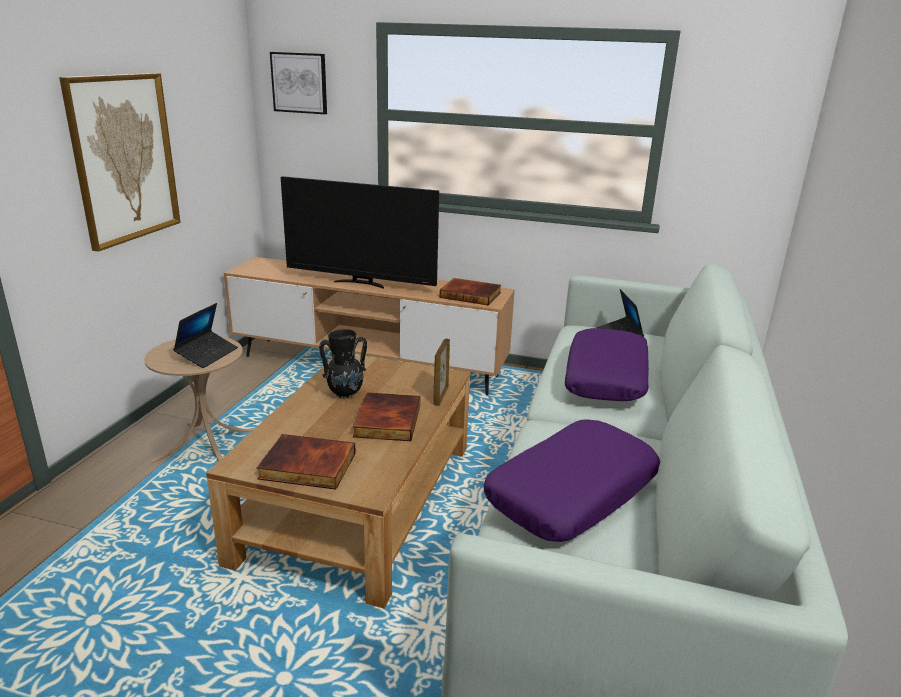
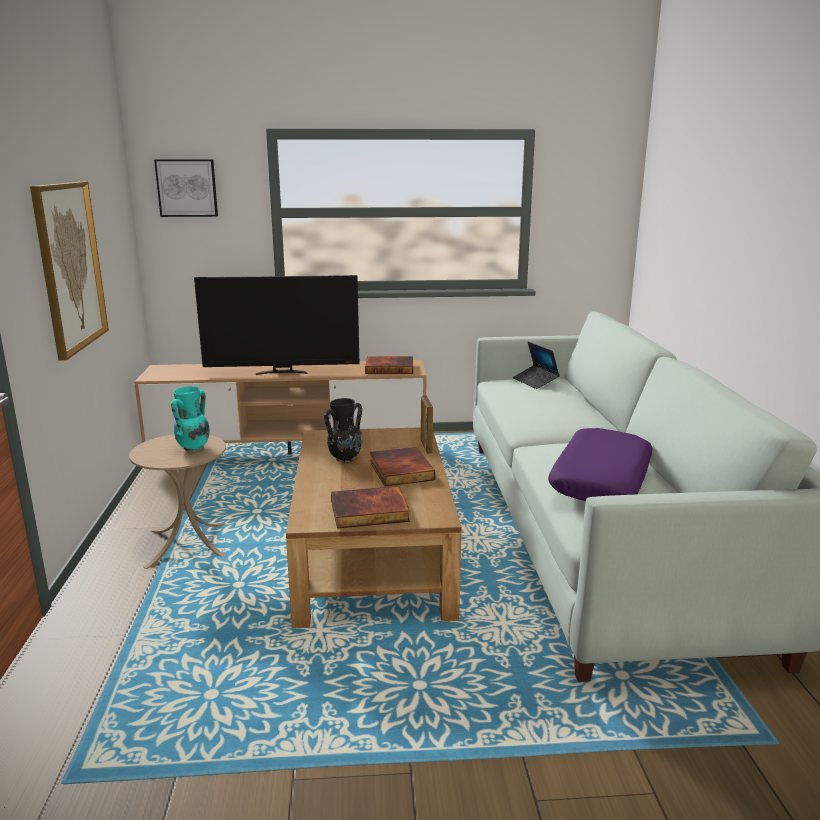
camera: 20 degrees left, 5 degrees down
(207, 354) = (193, 448): laptop -> turquoise vase
(606, 377) = (552, 409): purple pillow -> none

